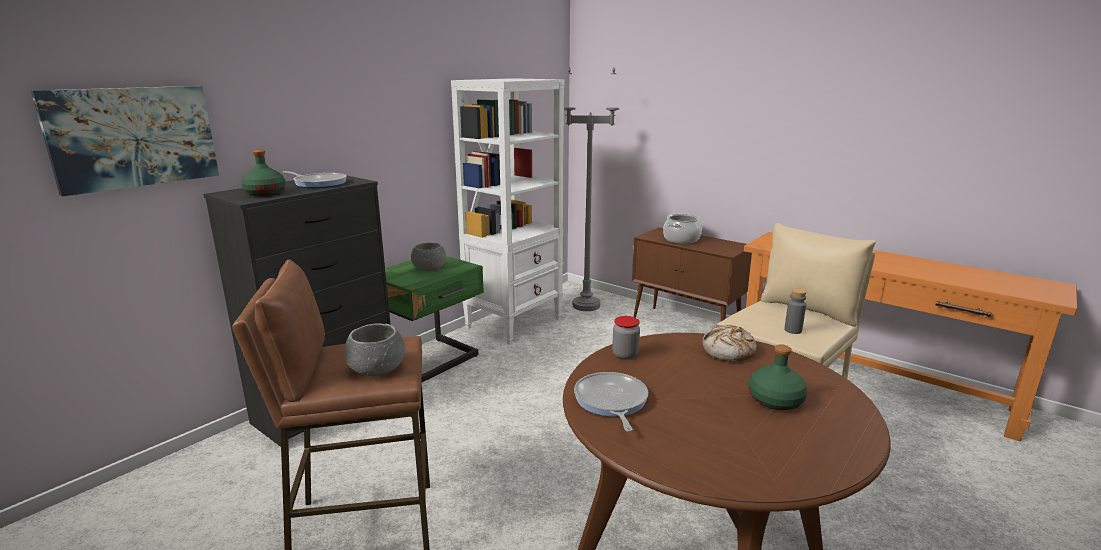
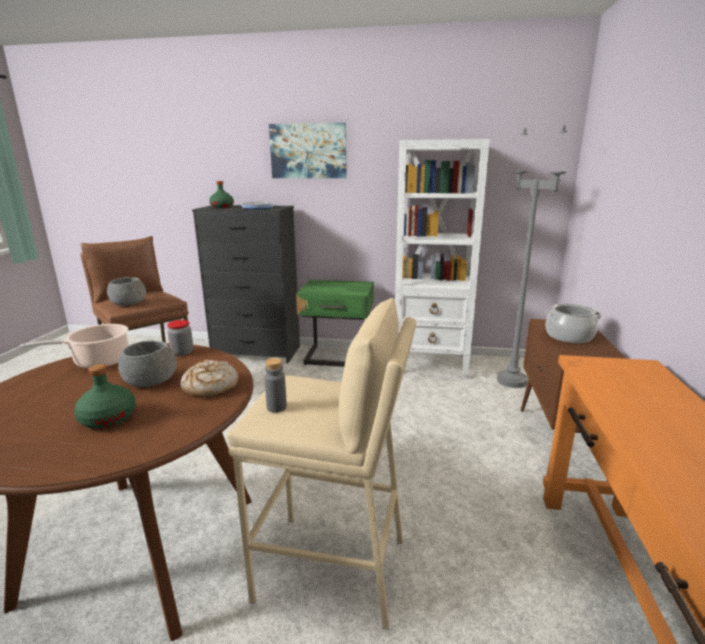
camera: 60 degrees right, 0 degrees up
(133, 137) = (187, 170): picture -> picture (308, 151)
(429, 268) = (341, 287): grey bowl -> grey bowl (151, 381)
(611, 402) = (98, 361): frying pan -> cooking pot

